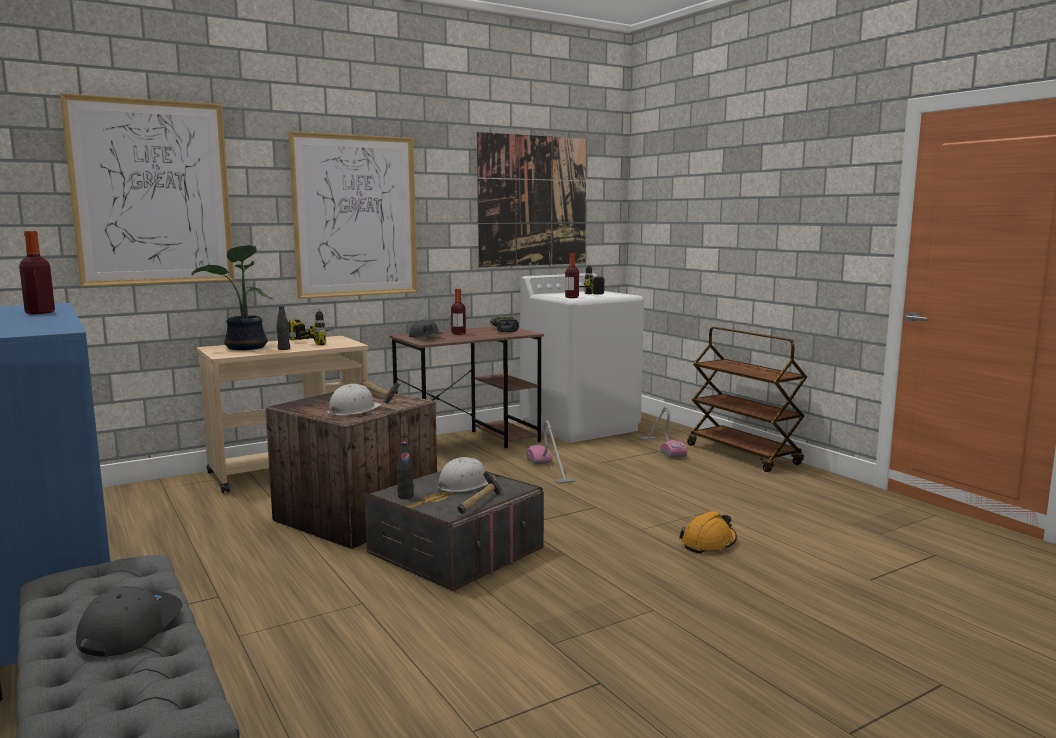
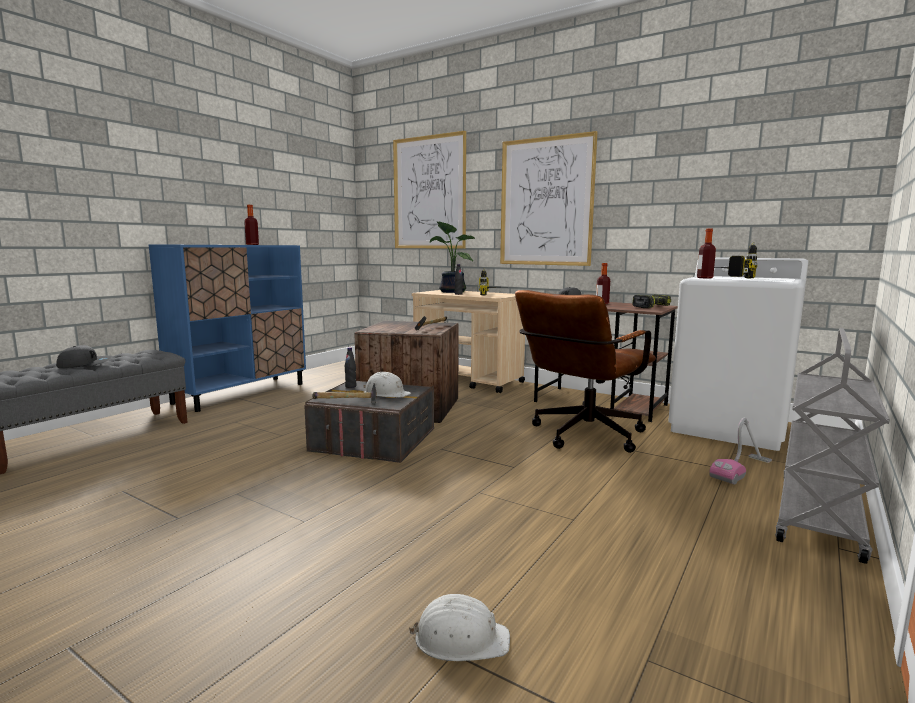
camera: 65 degrees right, 0 degrees up
(353, 410) = (390, 328): white hard hat -> white hard hat (460, 639)
(533, 201) = (730, 177): picture -> none
(549, 470) = (581, 437): vacuum cleaner -> brown office chair
(708, 543) = (476, 528): orange hard hat -> none
(743, 455) = (820, 518): brown cart -> grey cart

